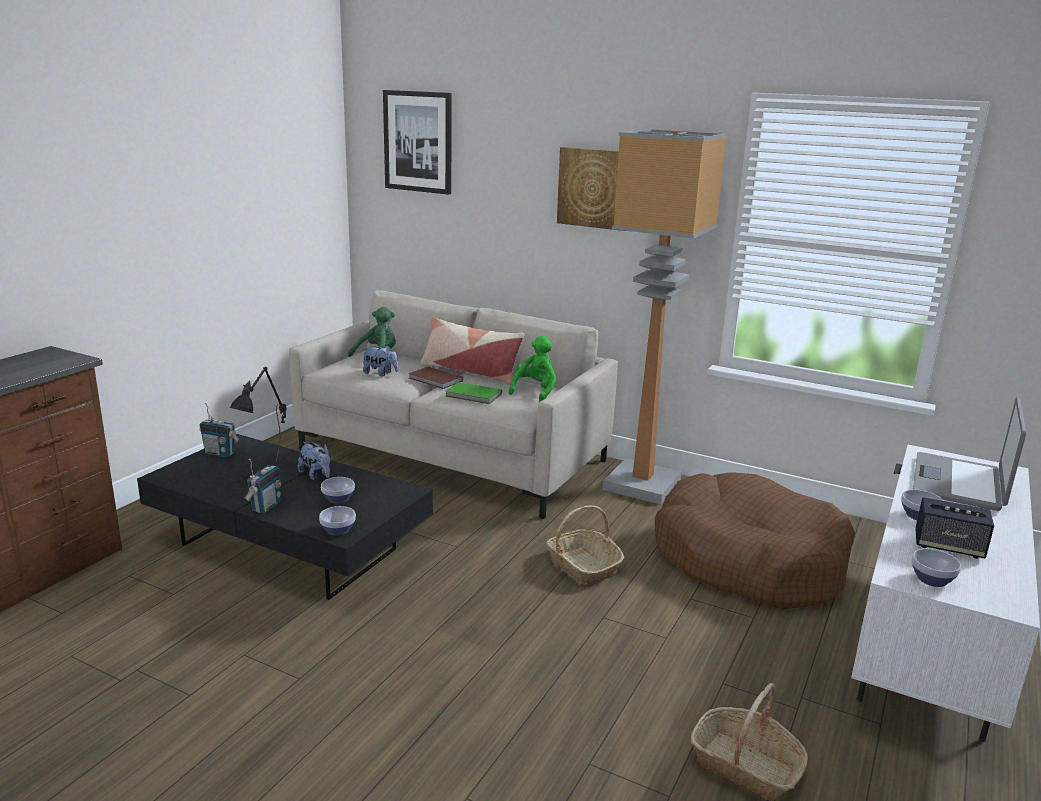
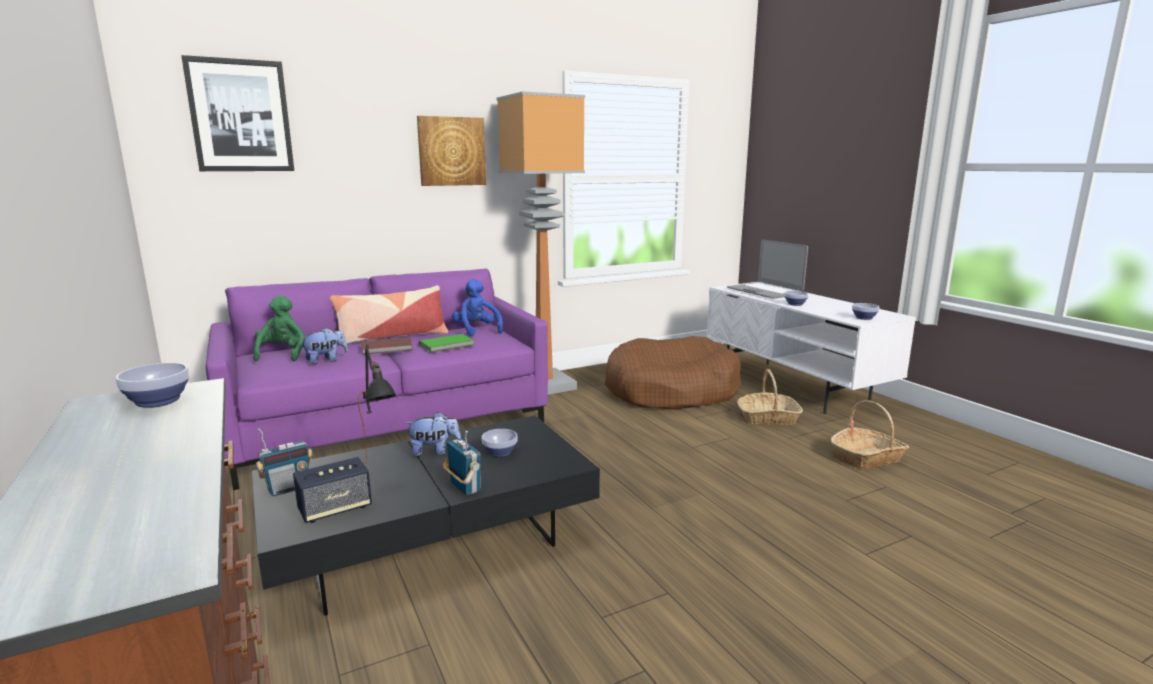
camera: 55 degrees left, 5 degrees down
(337, 530) = (561, 465): bowl -> bowl (156, 402)
(452, 456) = (390, 427): beige sofa -> purple sofa
(535, 392) = (477, 330): green plush toy -> blue plush toy
(582, 566) = (623, 434): basket -> basket (768, 418)
(948, 547) = (831, 308): speaker -> speaker (335, 509)

